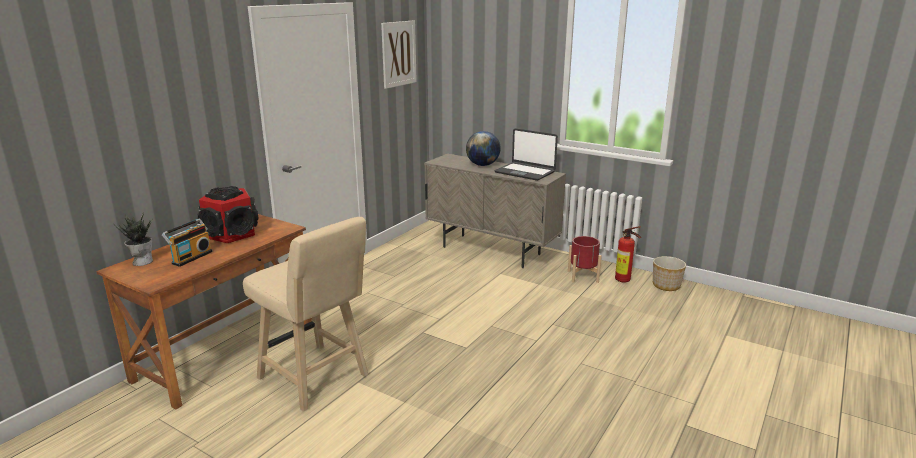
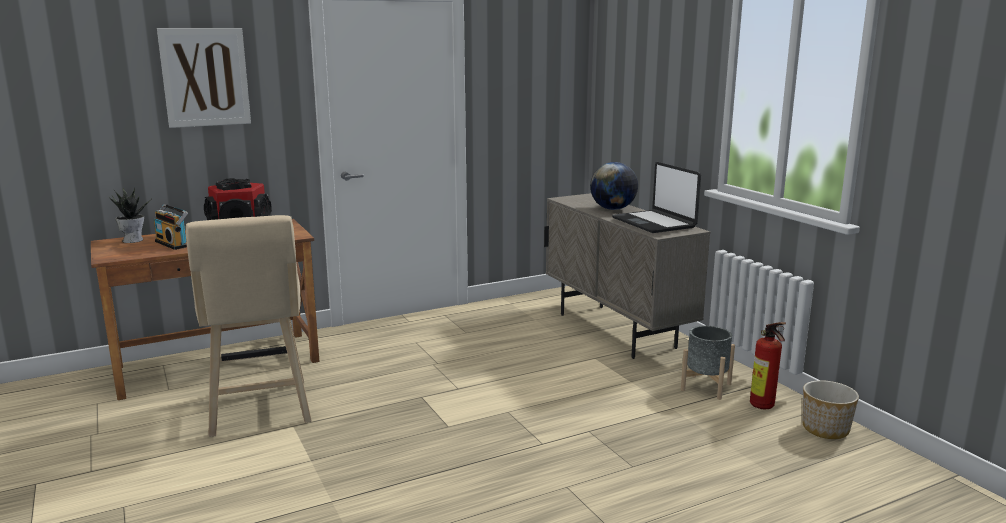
camera: 30 degrees right, 5 degrees down
(191, 257) = (173, 244): radio -> radio turned 75 degrees clockwise
(398, 54) = (538, 58): picture -> picture (205, 77)
(582, 276) = (705, 387): red planter -> grey planter

